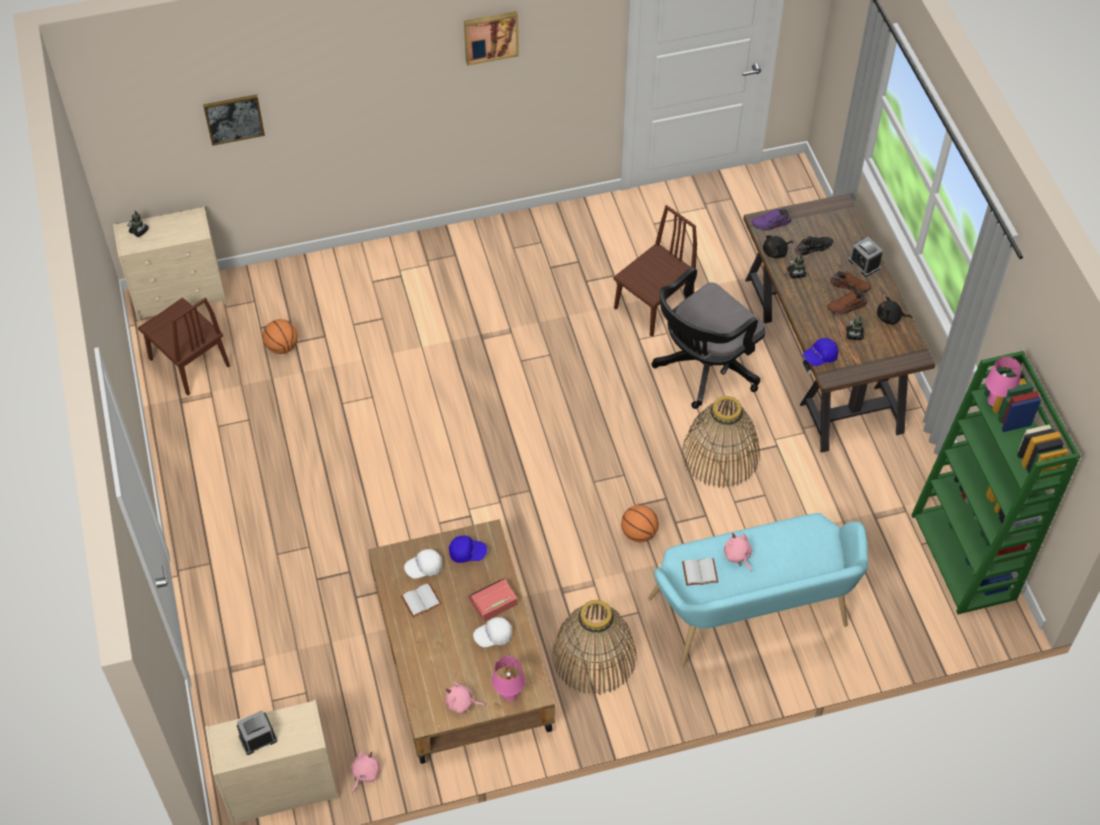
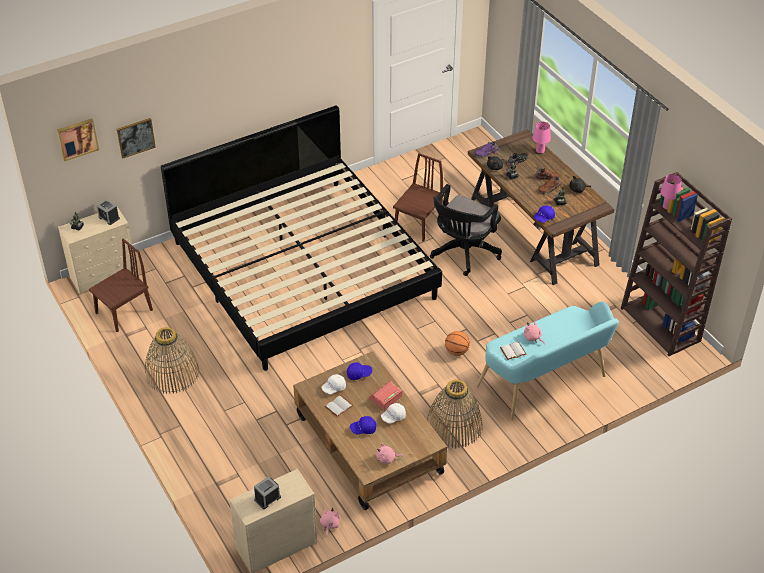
camera: 15 degrees left, 10 degrees down
(189, 362) = (124, 312): brown chair -> brown chair turned 75 degrees counterclockwise
(282, 347) = (184, 291): basketball -> none
(443, 646) = (363, 429): none -> blue cap
(461, 346) = (303, 269): none -> bed
(490, 36) = (292, 61): picture -> picture (77, 138)
(509, 695) = (416, 447): pink table lamp -> pink table lamp (540, 151)
(720, 455) = (491, 298): basket -> basket (172, 373)
(864, 264) = (551, 164): alarm clock -> alarm clock (109, 218)
(965, 557) = (661, 324): green bookcase -> brown bookcase

